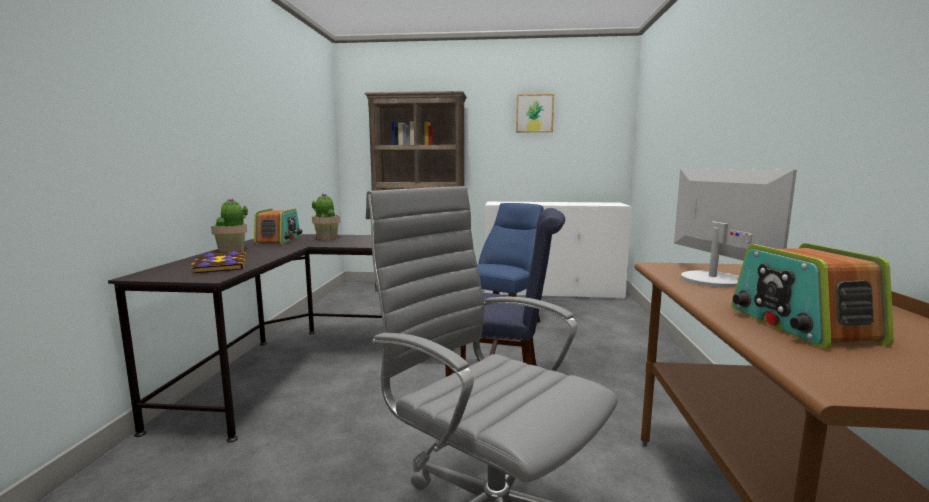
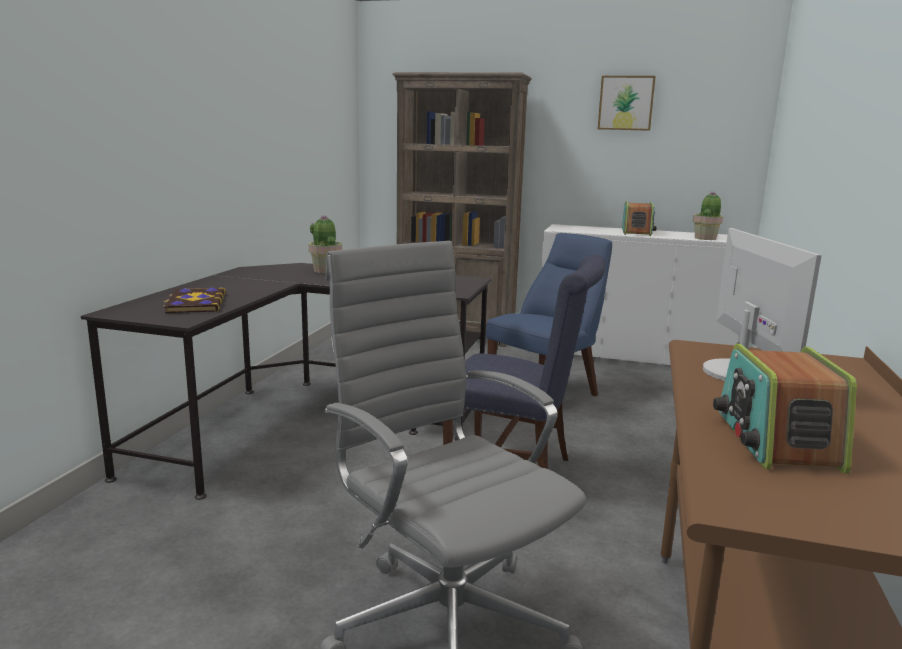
camera: 10 degrees right, 5 degrees up
(232, 250) = (213, 283): potted plant -> potted plant (705, 238)
(279, 240) = (269, 271): radio -> radio (637, 232)

